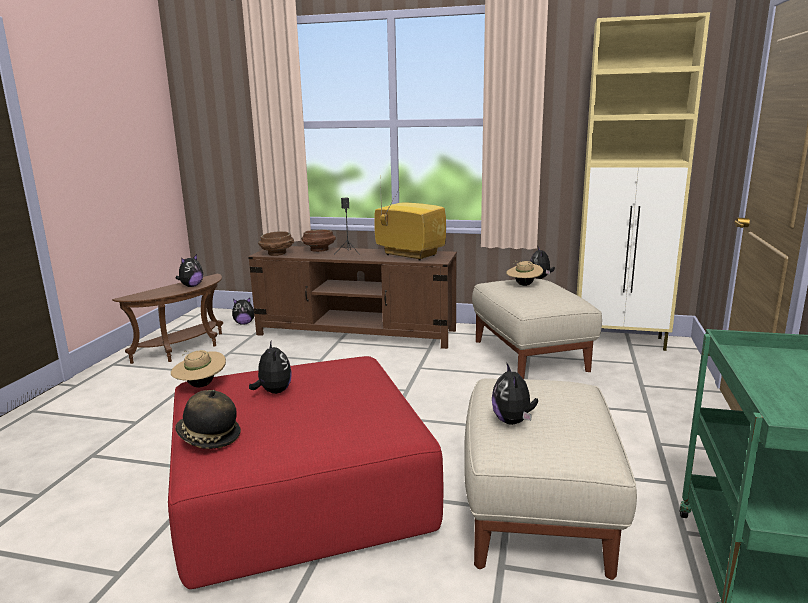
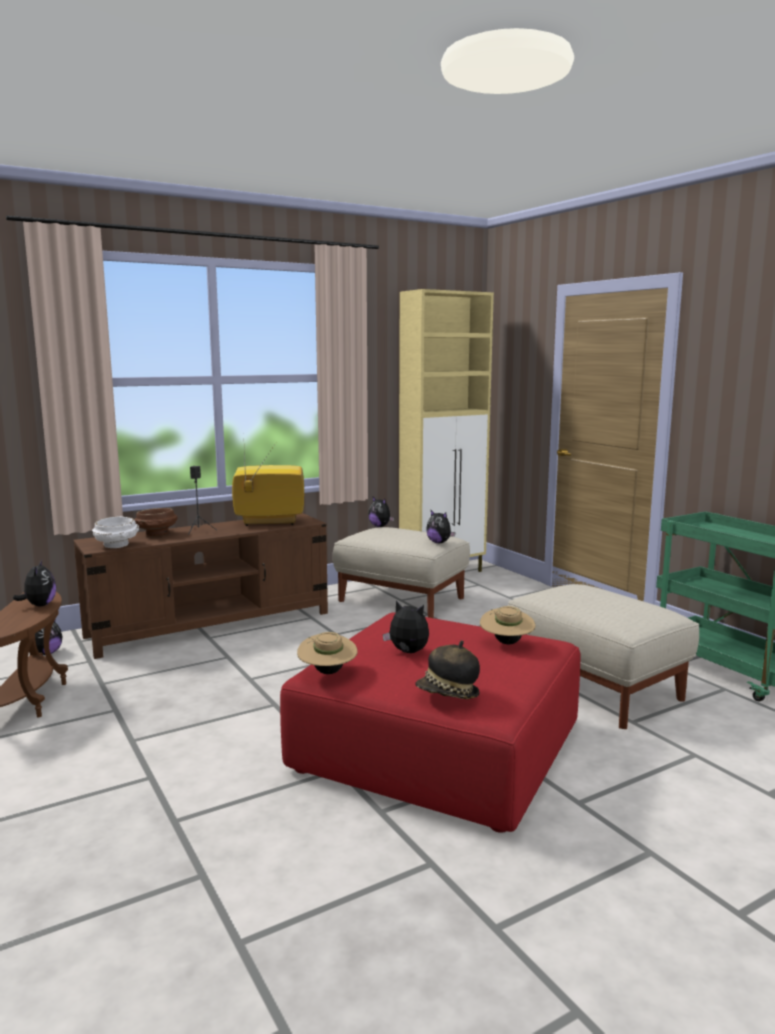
camera: 45 degrees left, 5 degrees down
(277, 254) = (117, 545): brown bowl -> white bowl
(513, 421) = (602, 611): plush toy -> plush toy (439, 542)
(523, 285) = (387, 533): beige hat -> beige hat (506, 643)

